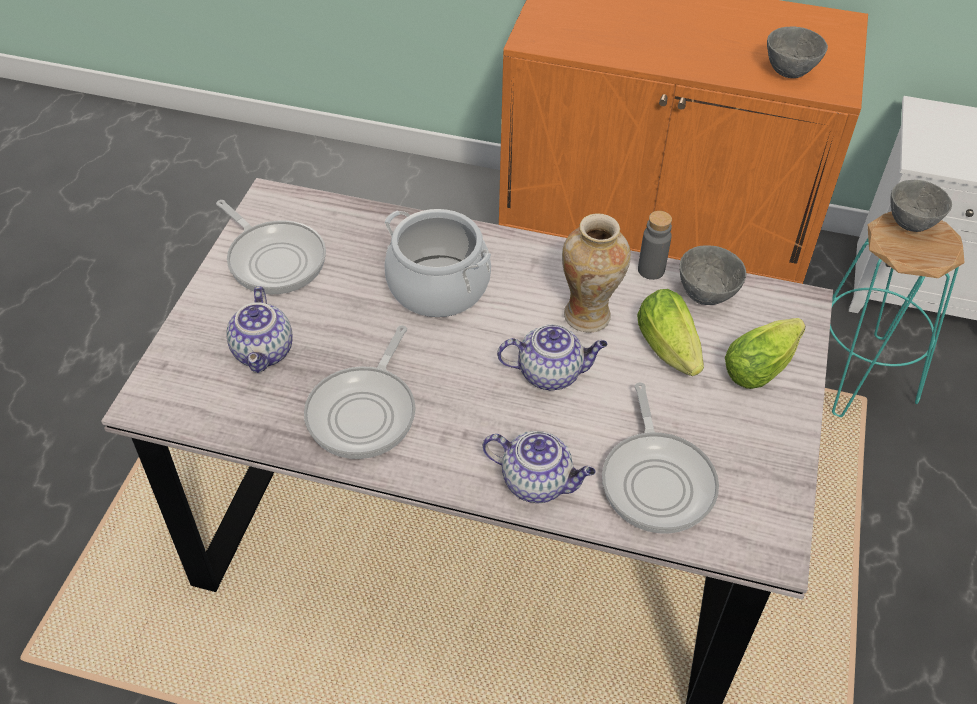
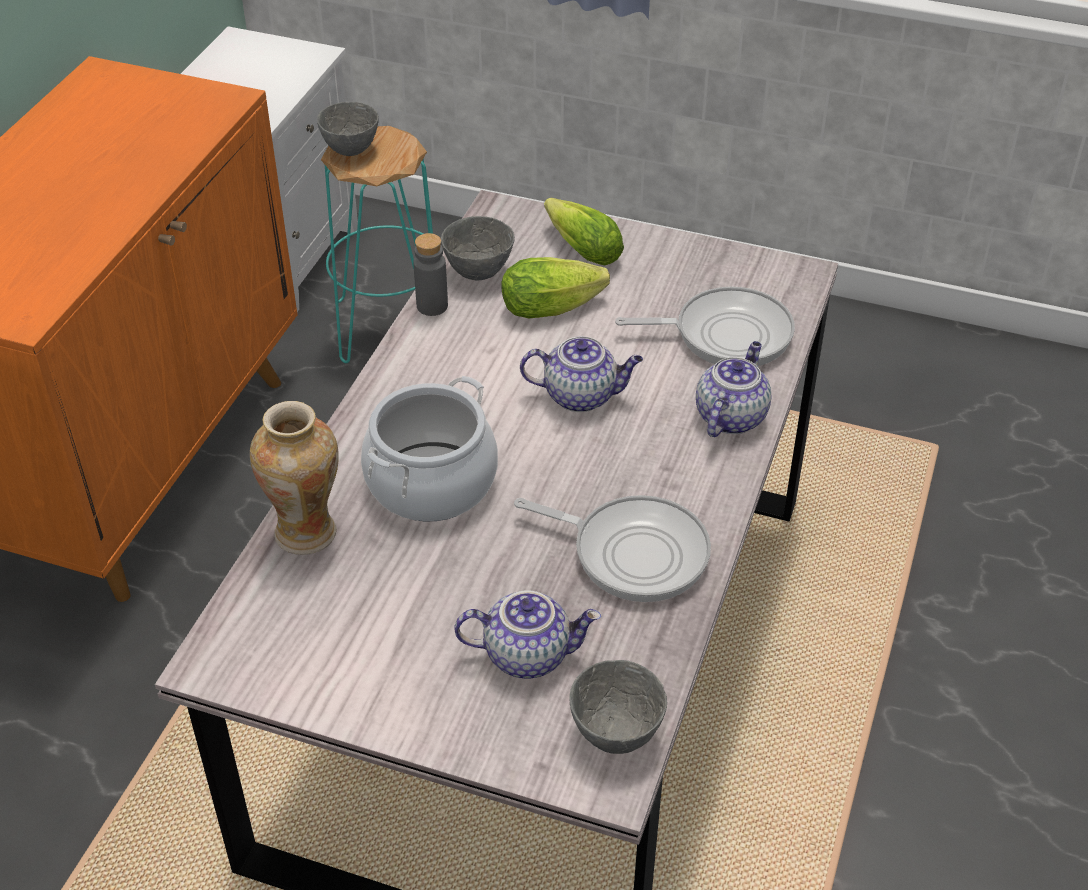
camera: 85 degrees left, 5 degrees down
(274, 259) = (348, 652): frying pan -> none
(551, 373) = (582, 395): teapot -> teapot turned 90 degrees clockwise
(588, 316) = (498, 360): vase -> vase (307, 532)
(789, 71) = (181, 124): grey bowl -> grey bowl (614, 734)

